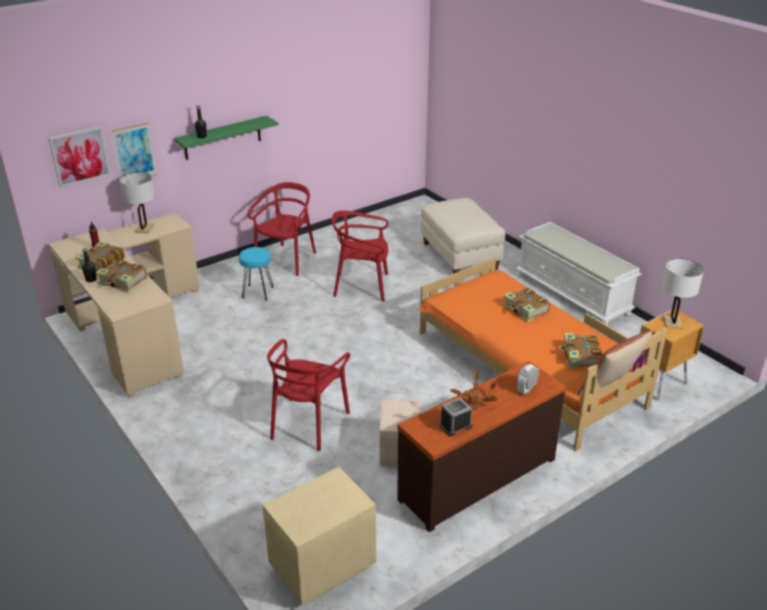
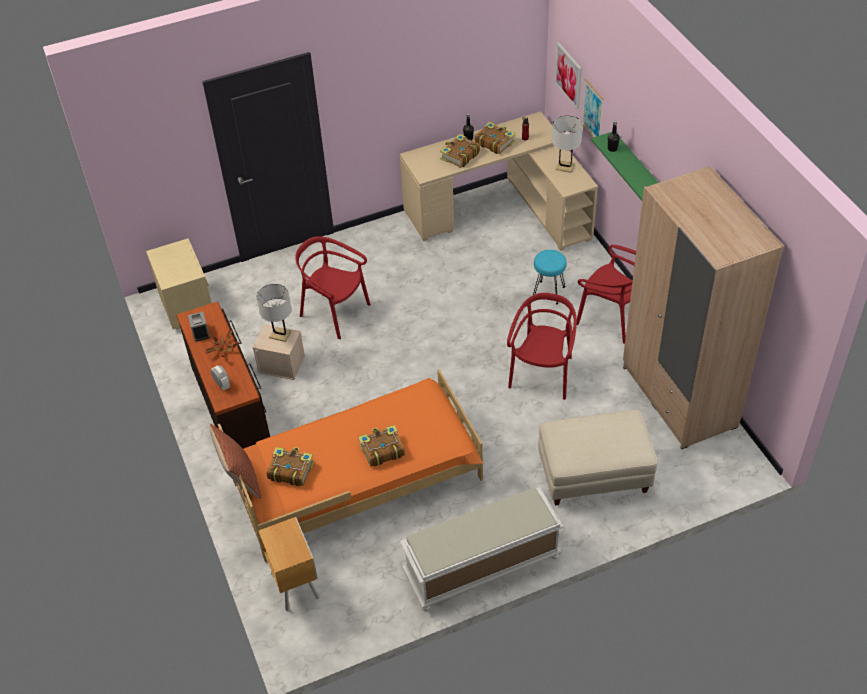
camera: 105 degrees right, 15 degrees up
(367, 228) = (679, 397): none -> beige wardrobe
(672, 322) = (289, 545): white table lamp -> white table lamp (280, 335)

